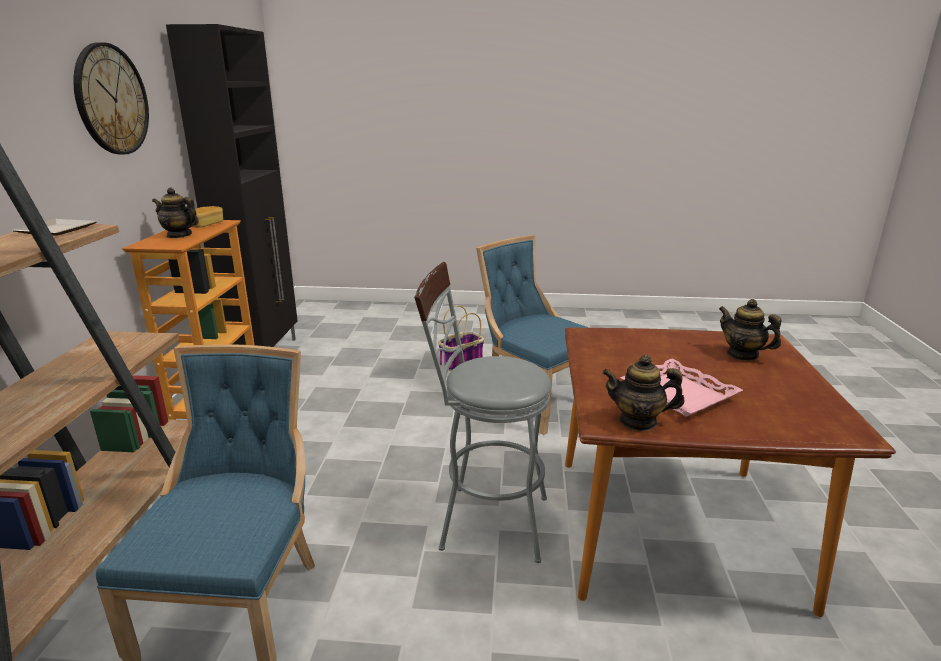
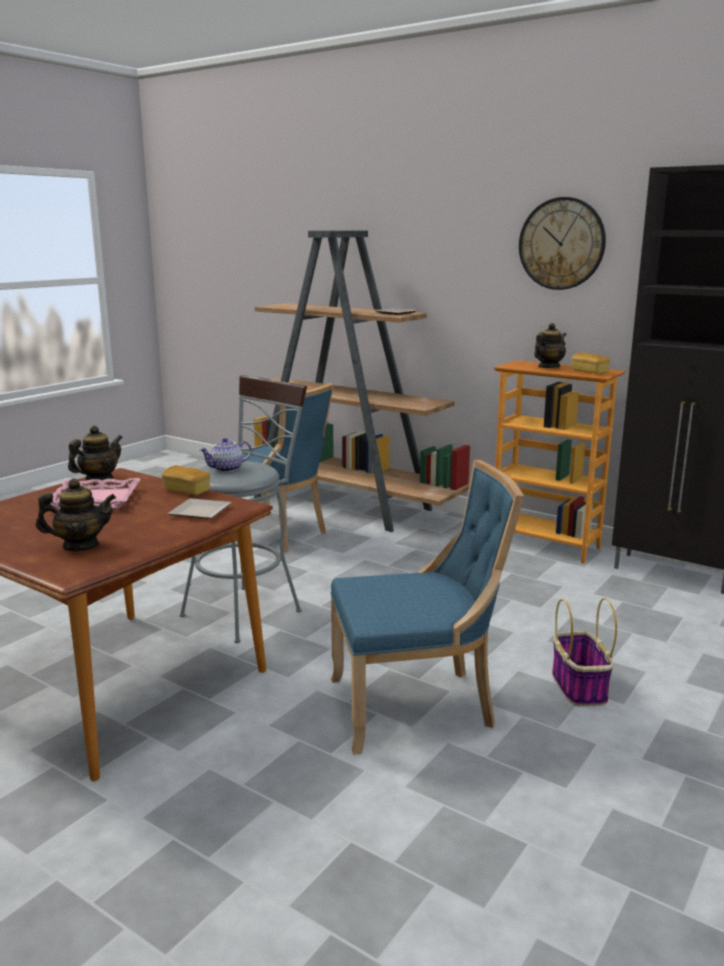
camera: 120 degrees right, 5 degrees down
(506, 373) = (227, 469): none -> teapot
(591, 365) = (186, 491): none -> bread
(623, 343) = (198, 512): none -> plate

